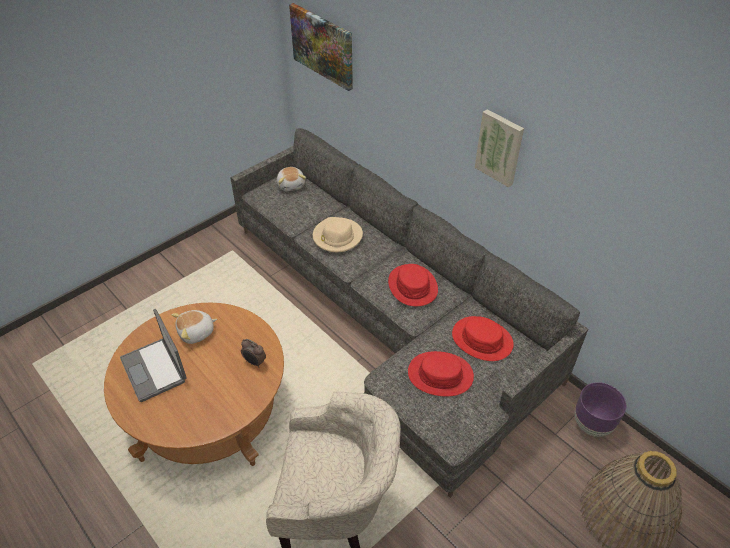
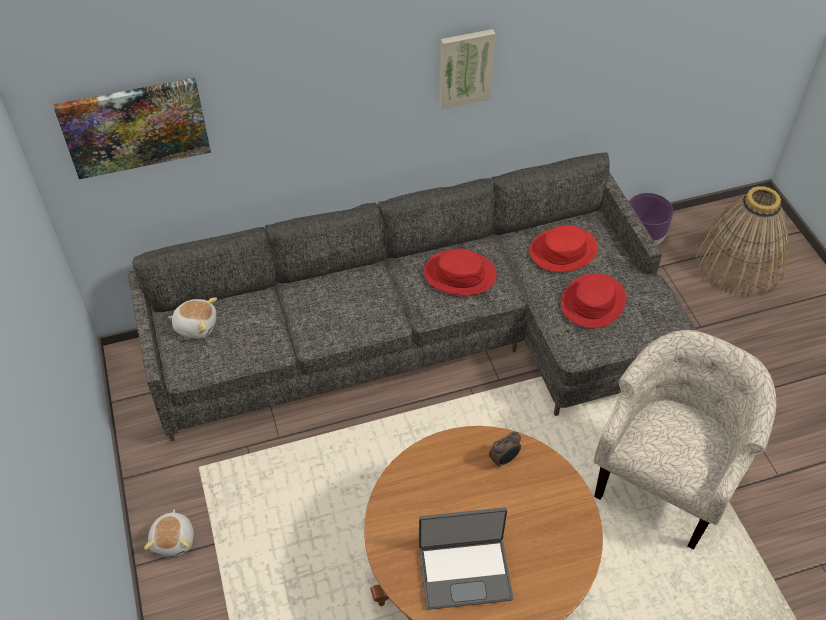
camera: 65 degrees left, 5 degrees up
(196, 333) = (424, 509): plush toy -> plush toy (174, 540)
(337, 237) = (335, 312): beige hat -> none

